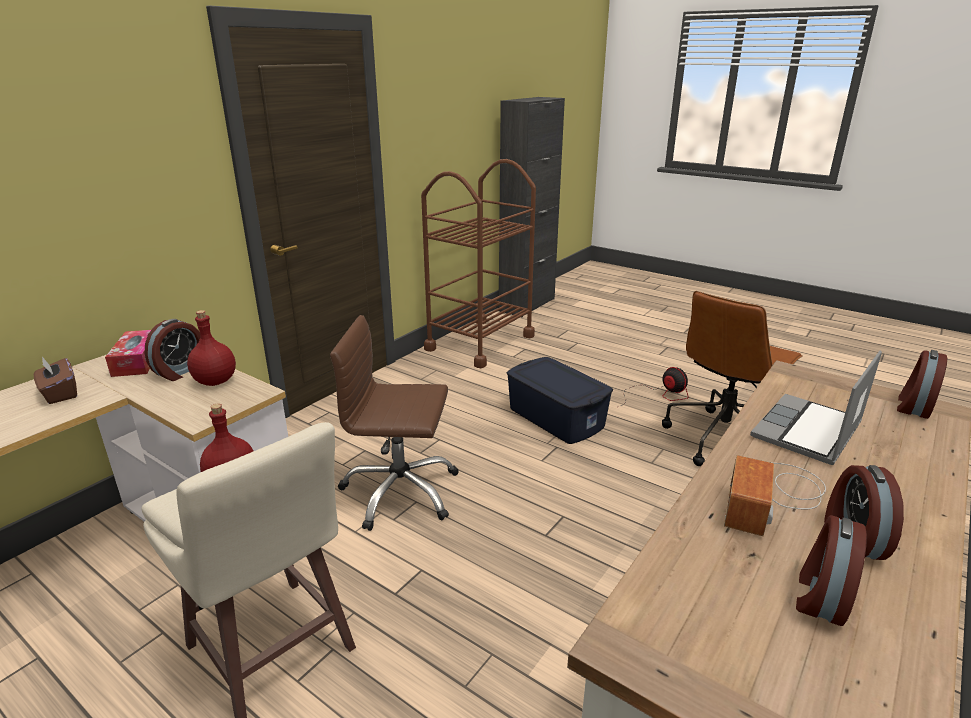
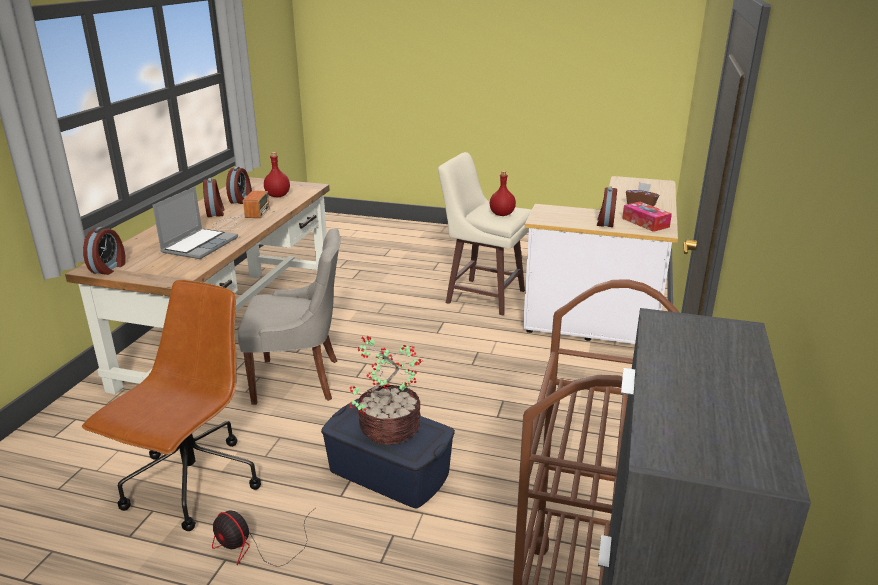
camera: 160 degrees right, 0 degrees up
(215, 381) = (574, 221): red bottle -> red bottle (278, 196)
(400, 492) = (489, 368): brown office chair -> none
(558, 379) = (387, 429): none -> potted plant
(636, 527) = (299, 380): none -> grey chair

